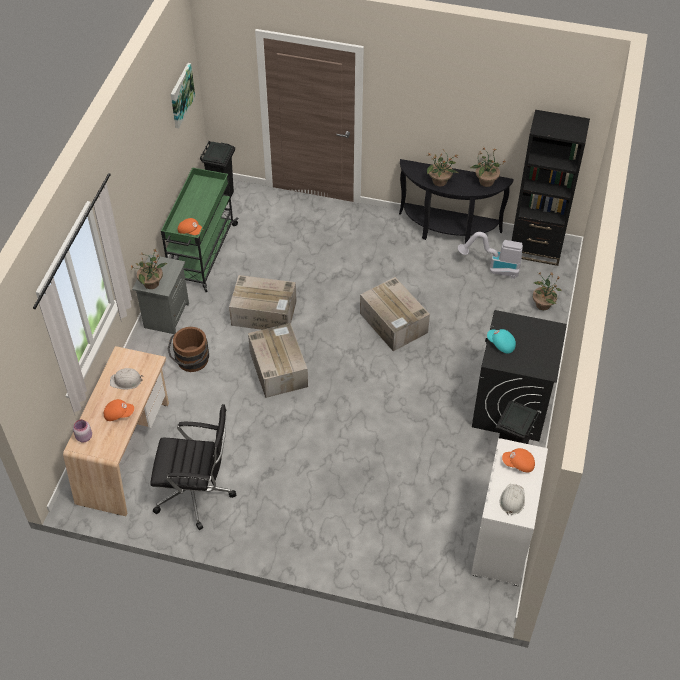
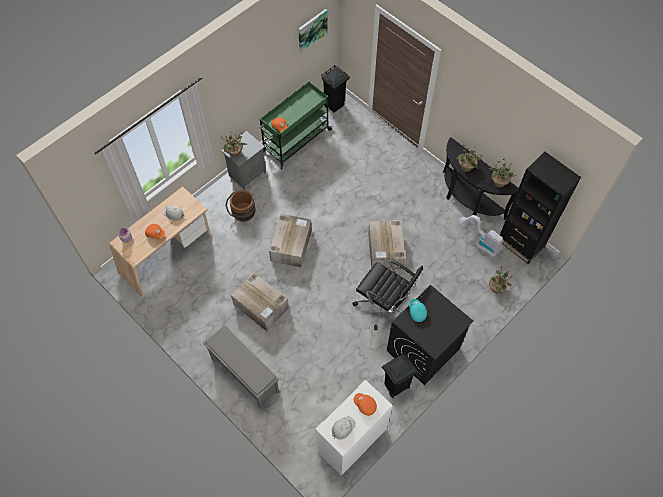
camera: 30 degrees right, 10 degrees up
(196, 493) = (189, 303): black office chair -> black office chair (384, 305)
(265, 313) = (308, 202): cardboard box -> cardboard box (261, 306)
(324, 539) = (244, 375): none -> grey shoe rack

